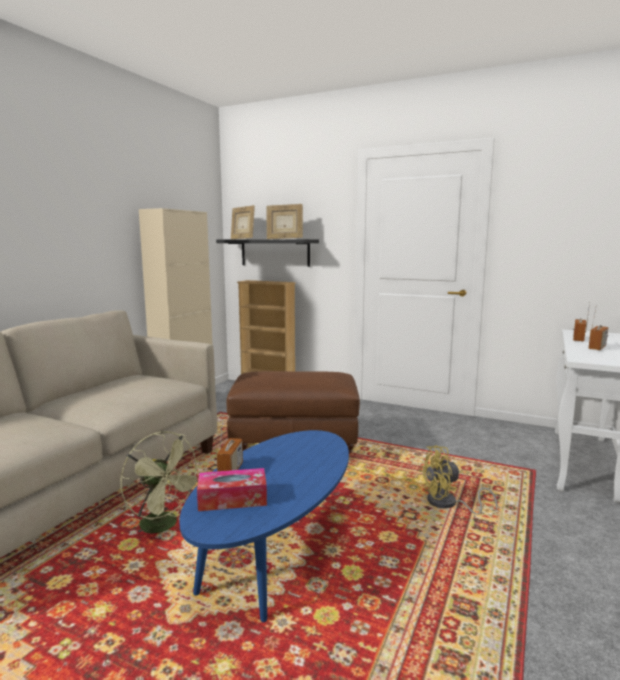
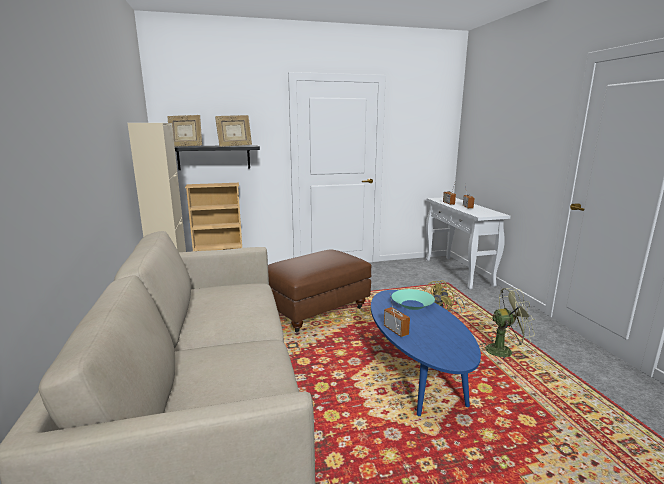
camera: 40 degrees left, 5 degrees up
(165, 526) = (331, 394): green fan -> green fan (504, 350)
(232, 499) = (432, 343): tissue box -> none
(313, 454) = (412, 304): none -> turquoise bowl

